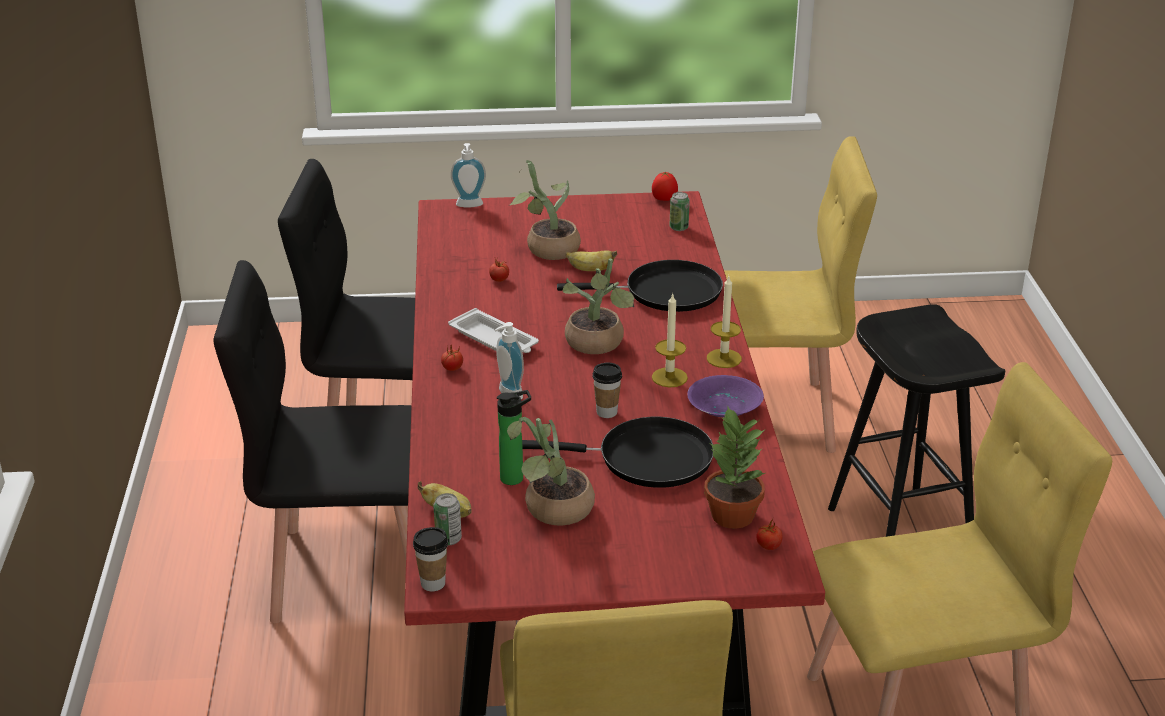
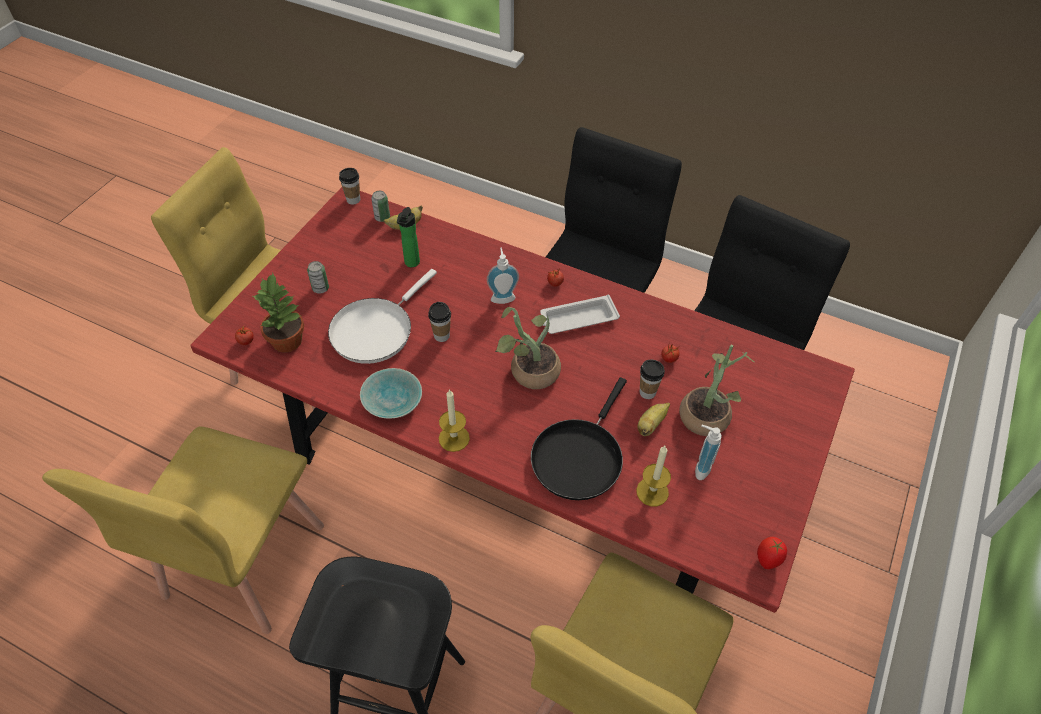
camera: 120 degrees right, 20 degrees up
(469, 206) = (824, 396): soap dispenser -> soap dispenser (699, 467)
(552, 512) = (366, 265): potted plant -> none
(554, 280) = (647, 392): none -> cup
(646, 459) = (375, 330): black frying pan -> white frying pan
(669, 377) = (455, 391): candle -> candle (652, 492)
(678, 228) = (697, 536): can -> can (320, 288)
(722, 409) = (393, 399): purple bowl -> turquoise bowl

